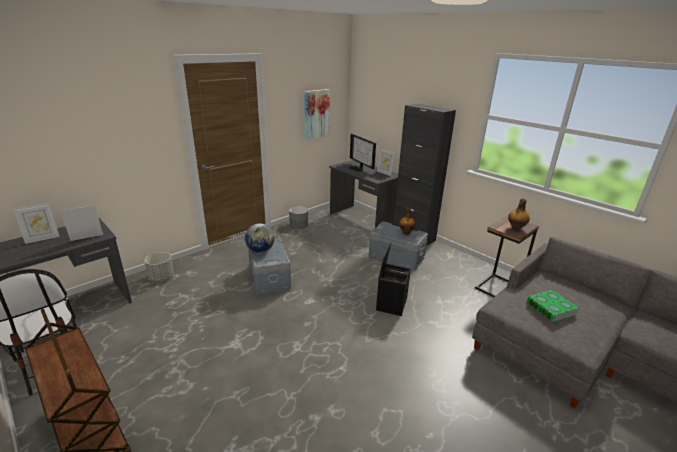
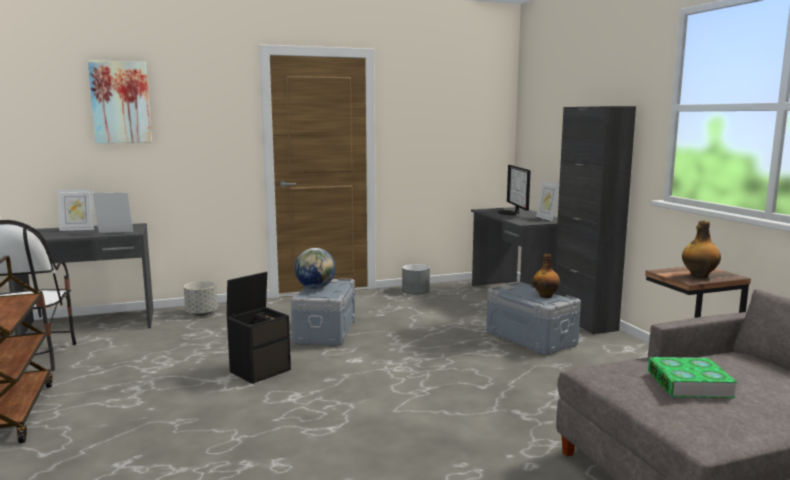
camera: 25 degrees right, 15 degrees down
(316, 114) = (457, 135): picture -> picture (120, 102)
(391, 304) = (471, 382): black storage box -> black storage box (260, 370)

